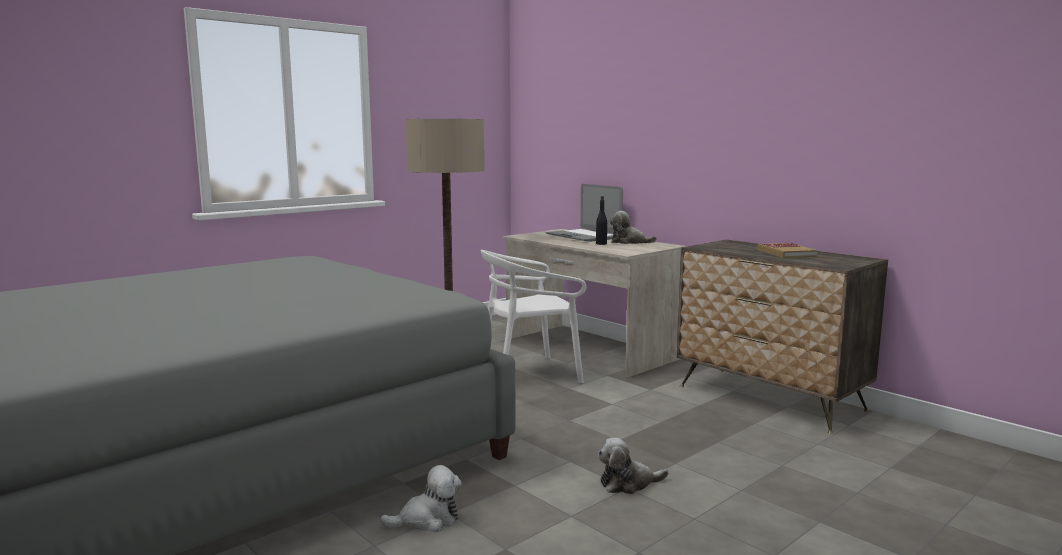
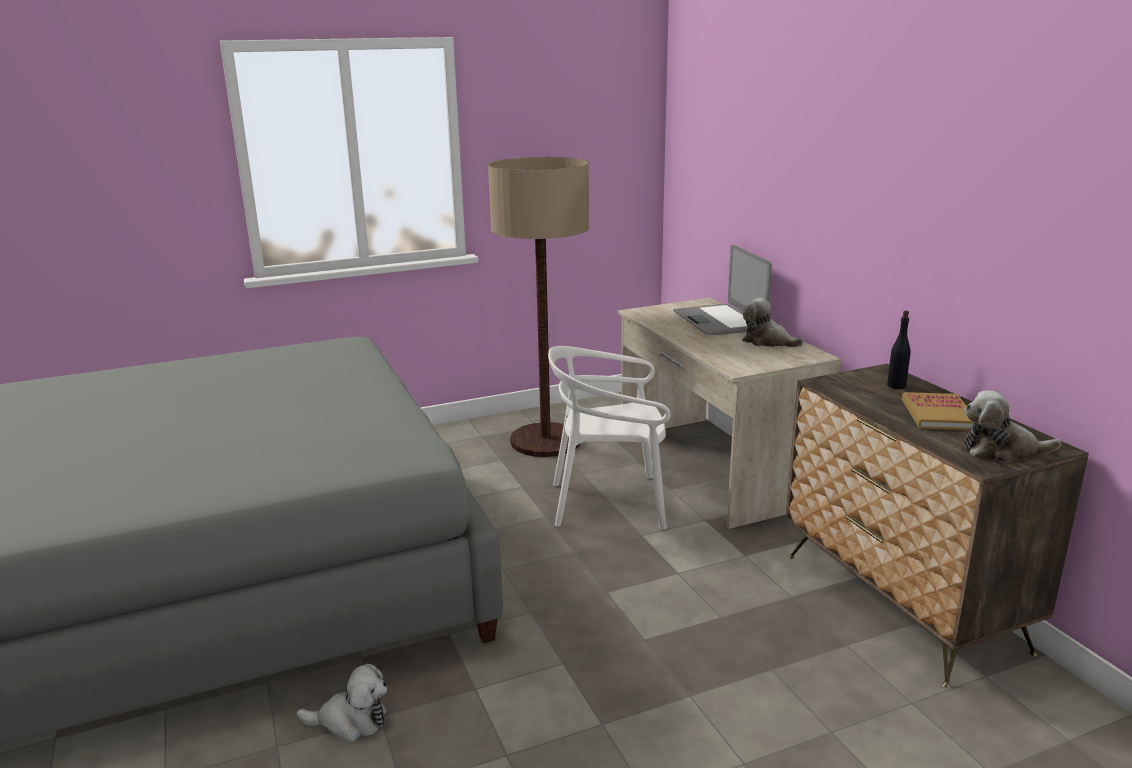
camera: 20 degrees right, 10 degrees up
(601, 244) = (725, 342): black bottle -> black bottle (896, 385)
(628, 483) = (607, 717): plush toy -> plush toy (1001, 450)

